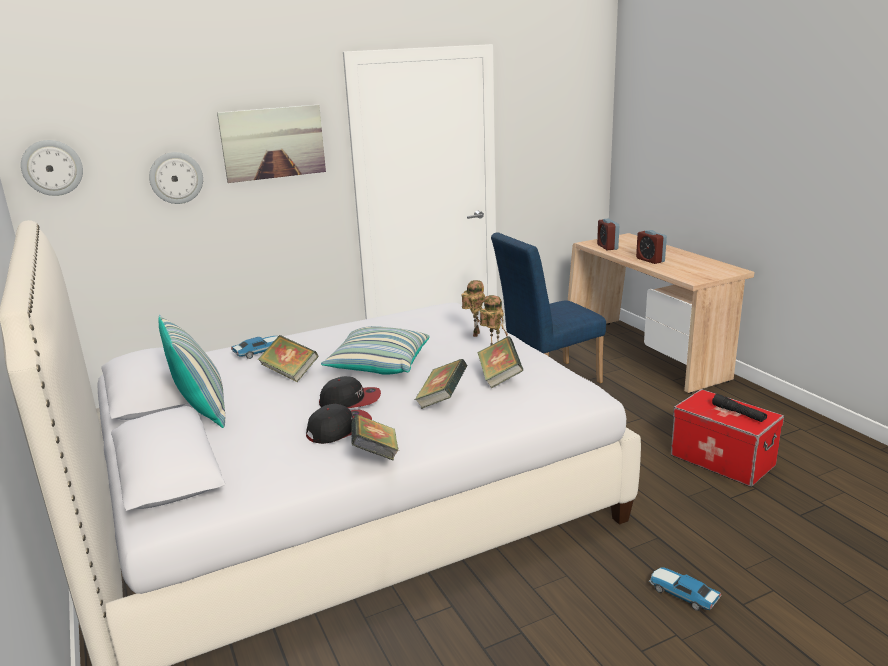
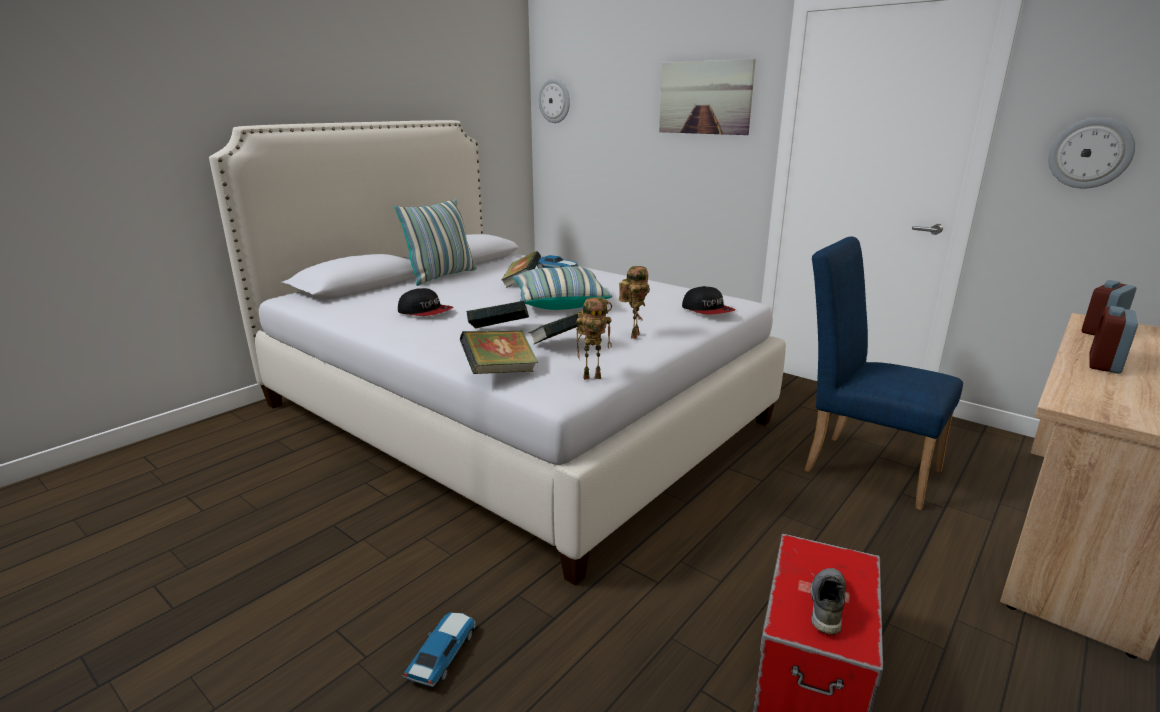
camera: 65 degrees right, 0 degrees up
(176, 178) = (625, 121): wall clock -> wall clock (1090, 153)
(350, 400) = (478, 306): cap -> cap (707, 310)
(375, 455) = (384, 329): book -> book (500, 372)
(475, 334) = (675, 321): toy robot -> toy robot (593, 377)
(738, 413) = (825, 605): black flashlight -> grey shoe

